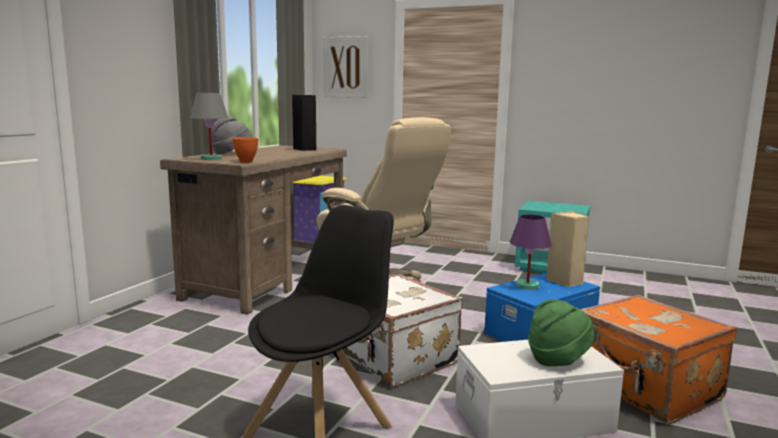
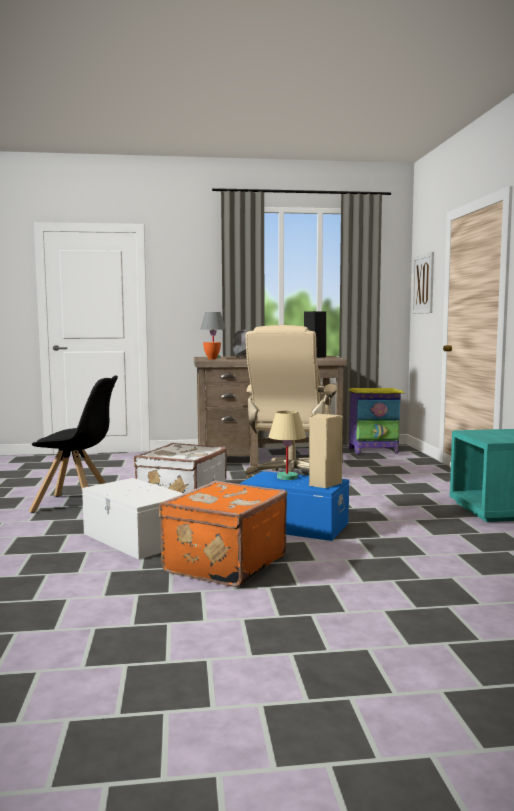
camera: 60 degrees right, 5 degrees down
(526, 286) = (287, 477): purple table lamp -> beige table lamp
(558, 359) = (135, 494): green hat -> none

